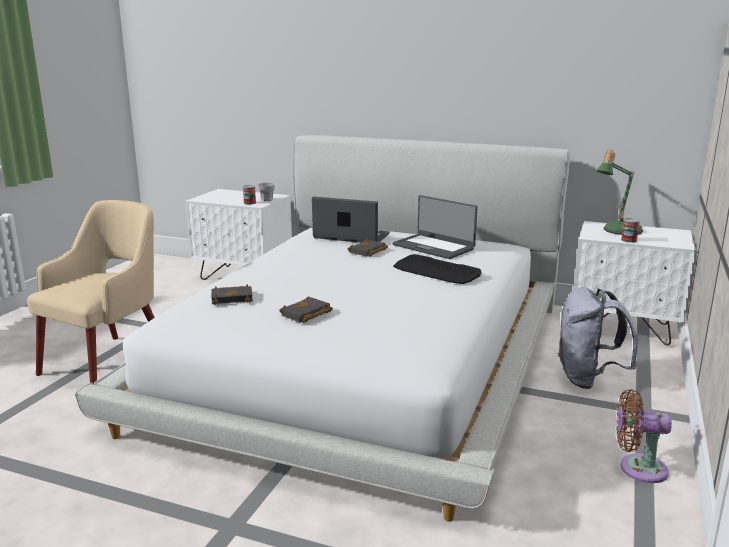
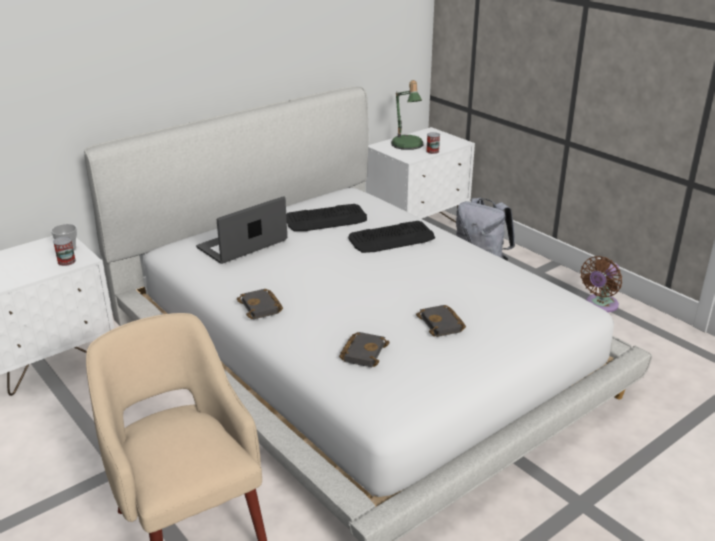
camera: 60 degrees left, 10 degrees up
(368, 252) = (303, 250): black book -> black book (262, 307)
(434, 247) = (326, 219): laptop -> keyboard

